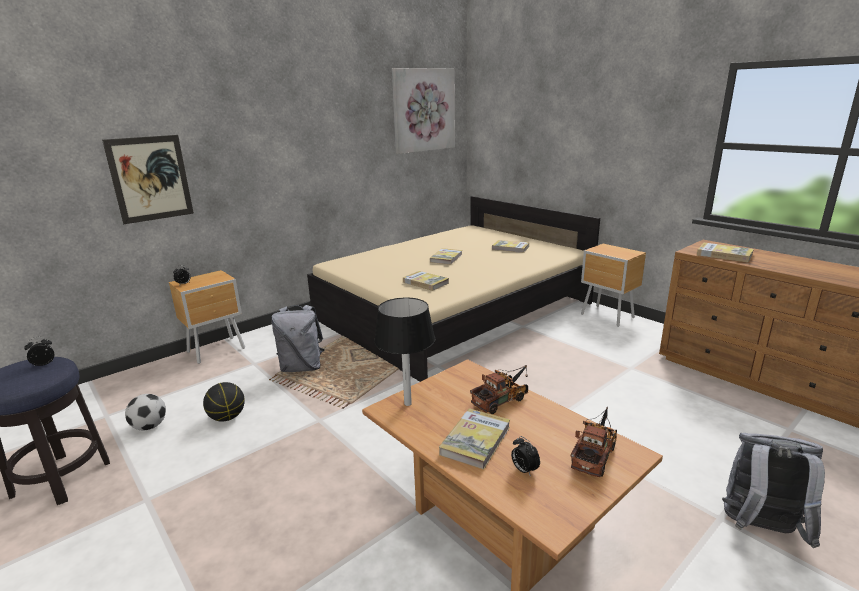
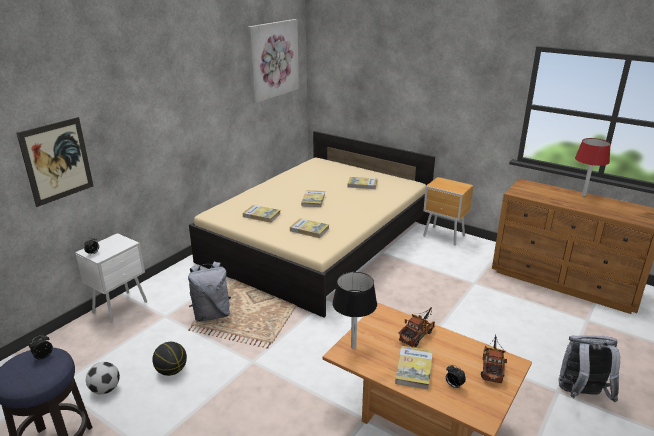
camera: 15 degrees left, 5 degrees up
(218, 350) = (121, 307): brown nightstand -> white nightstand
(724, 255) = (538, 195): book -> book (261, 215)
(793, 258) = (583, 195): none -> red table lamp

